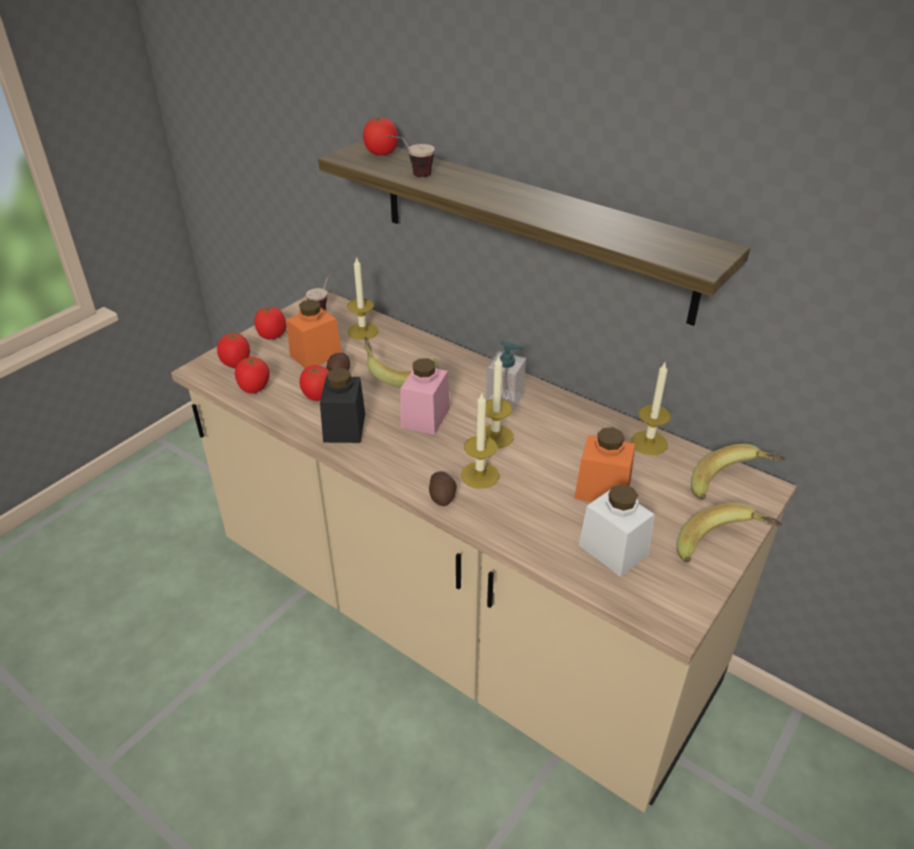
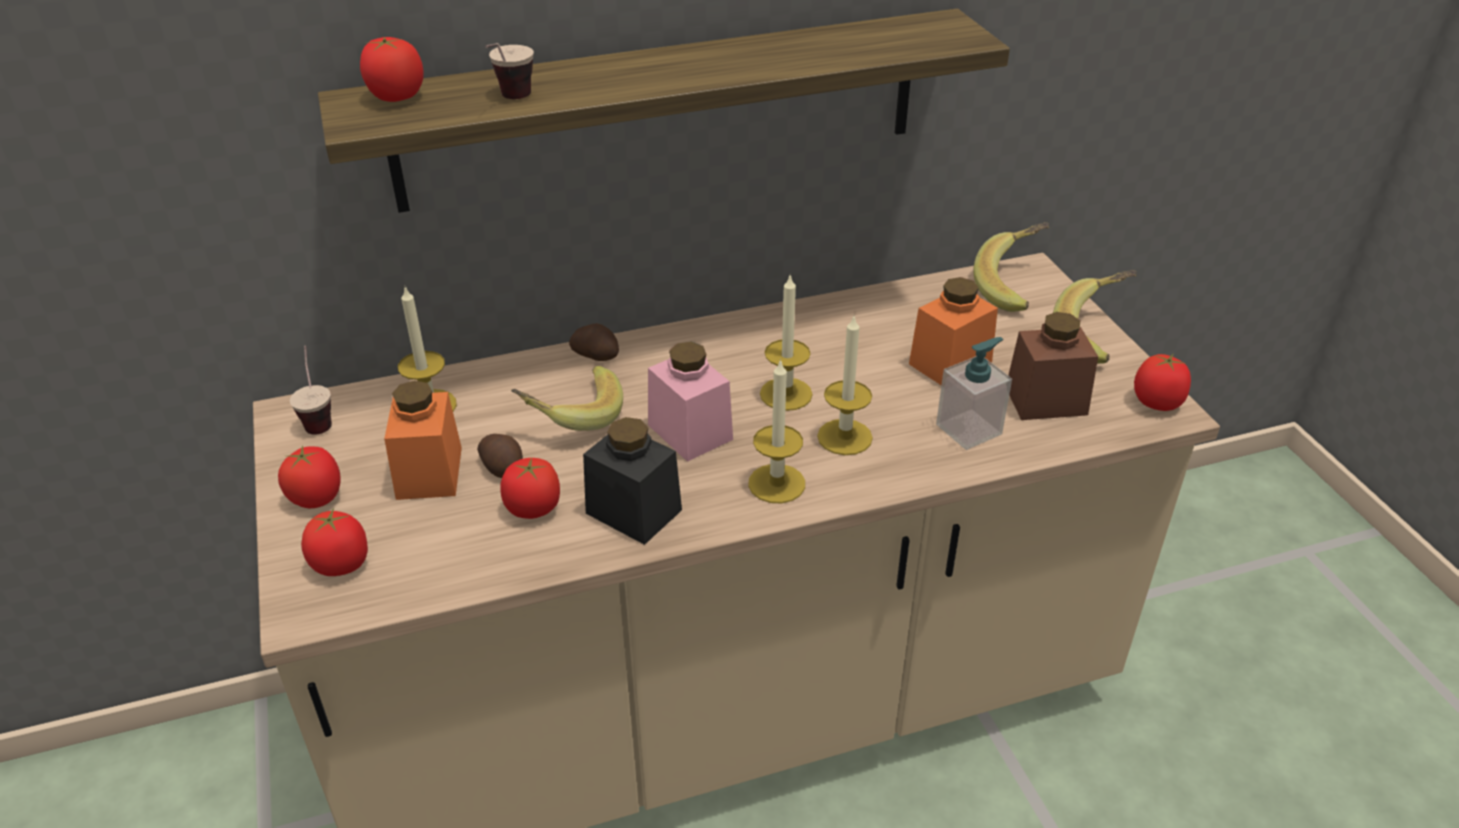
camera: 55 degrees left, 0 degrees up
(254, 388) = (433, 568): tomato -> tomato (1157, 403)
(442, 496) = (855, 482): potato -> potato (595, 354)
(505, 398) = (722, 355): soap dispenser -> soap dispenser (969, 429)
(613, 549) = (1046, 400): white jar -> brown jar
(649, 443) = (903, 299): candle -> candle (776, 483)

